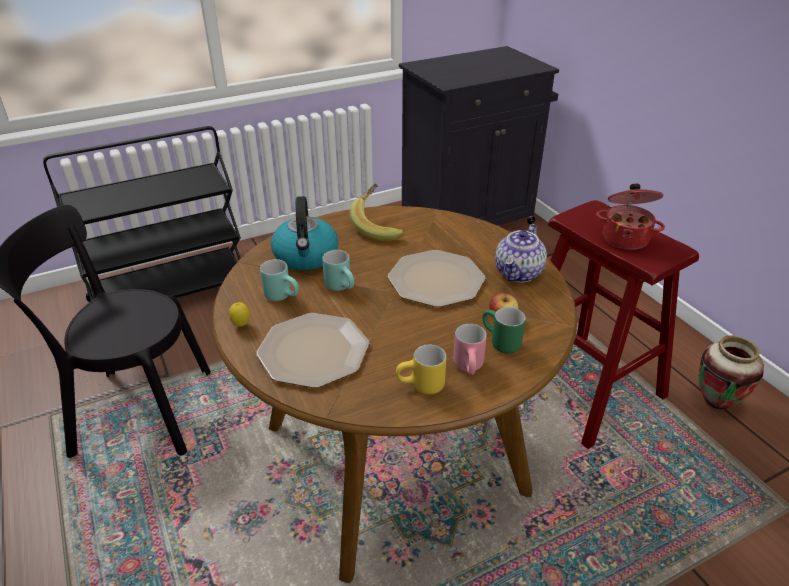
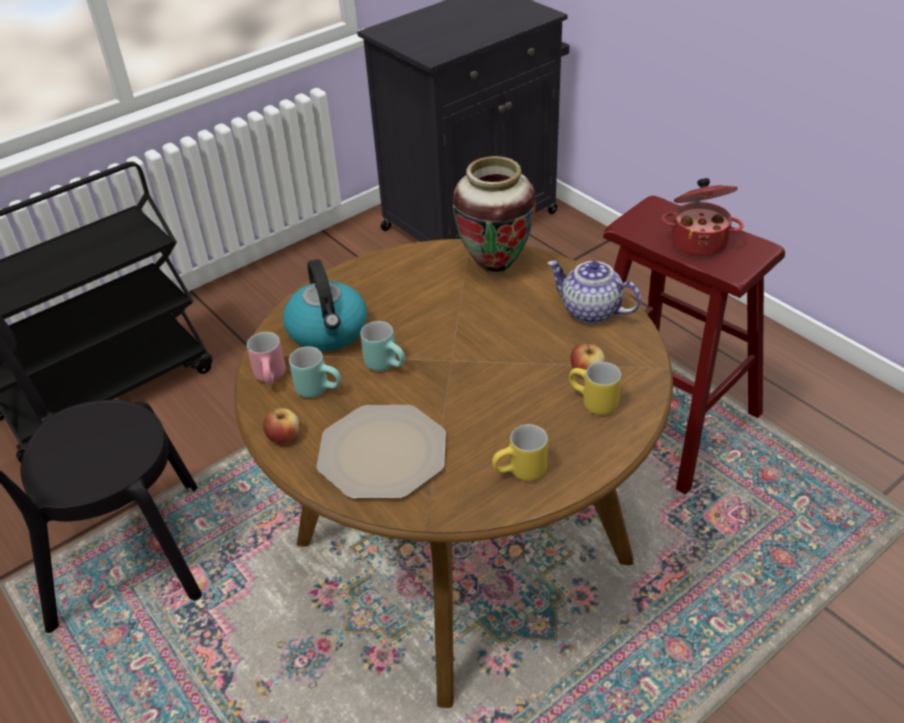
camera: 10 degrees left, 5 degrees up
(241, 326) = (283, 437): lemon -> apple
(379, 226) = (405, 274): banana -> none
(437, 279) = (497, 335): plate -> none
(471, 368) = (569, 440): pink mug -> pink mug (273, 378)
(499, 343) = (591, 403): green mug -> yellow mug
(519, 273) = (590, 311): teapot -> teapot turned 105 degrees clockwise
(715, 404) = (817, 412): vase -> vase (495, 267)

